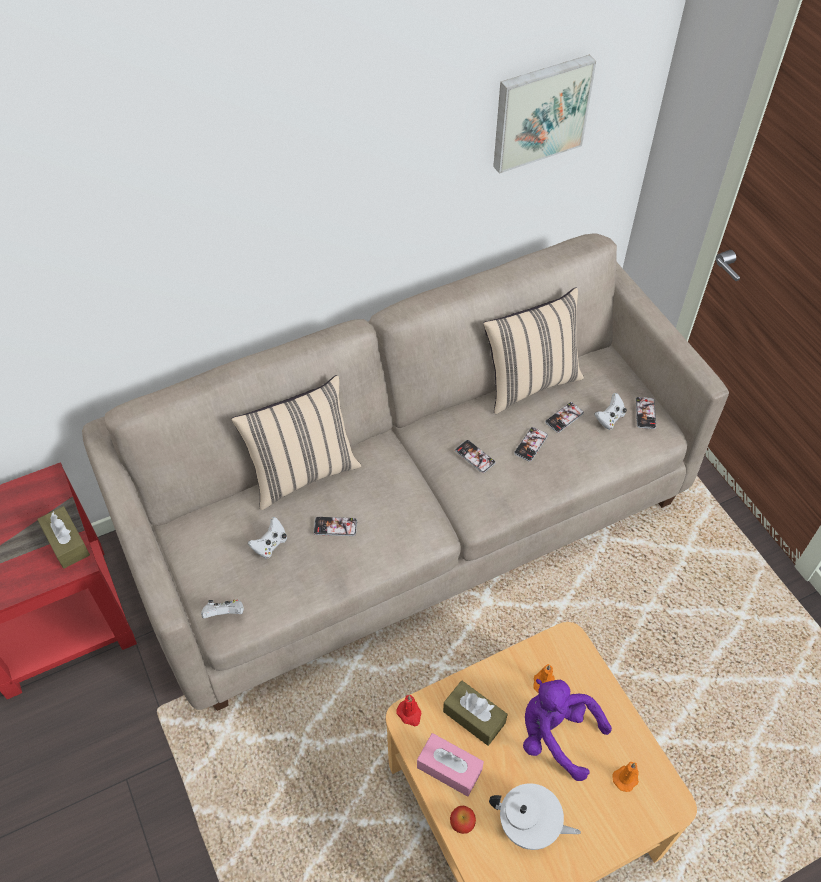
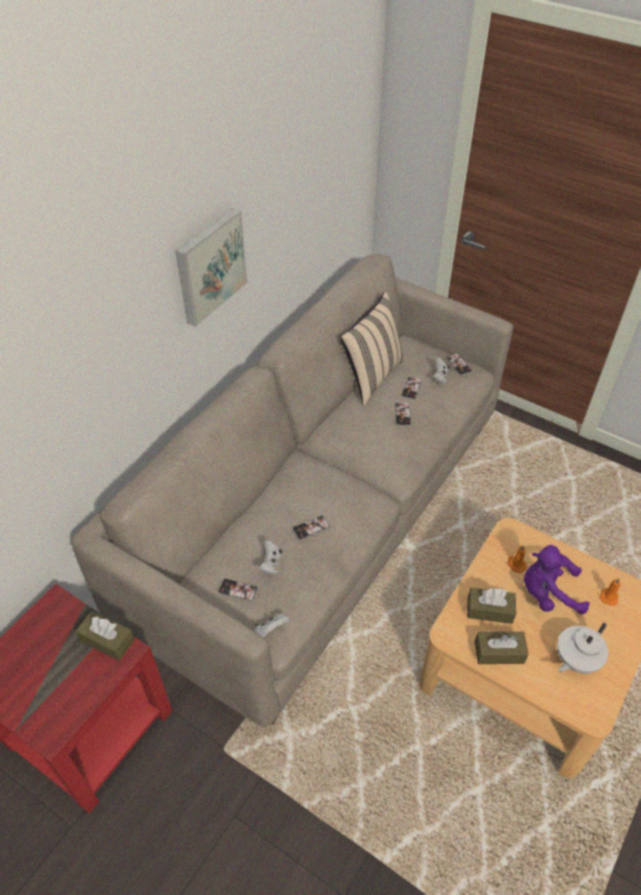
camera: 30 degrees left, 5 degrees down
(302, 472) = (257, 503): beige pillow -> none
(410, 714) = (446, 631): red candle -> none
(449, 768) = (499, 652): pink tissue box -> brown tissue box
(462, 823) = (533, 683): apple -> none
(475, 457) = (372, 438): phone -> phone (238, 590)
(529, 826) = (575, 659): white teapot -> white teapot turned 150 degrees clockwise
(540, 112) = (319, 170): picture -> picture (209, 266)

